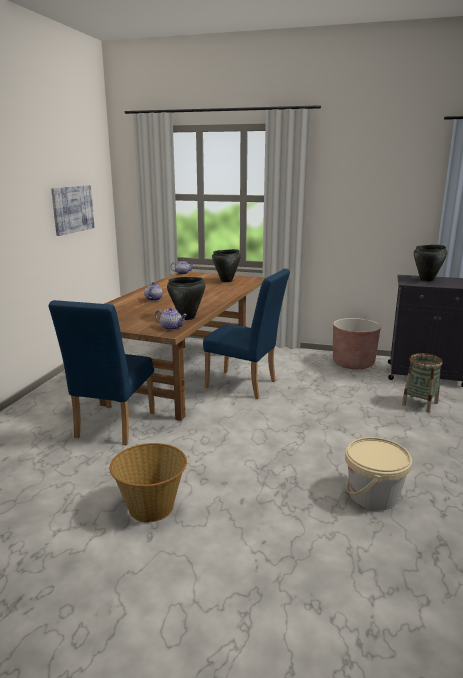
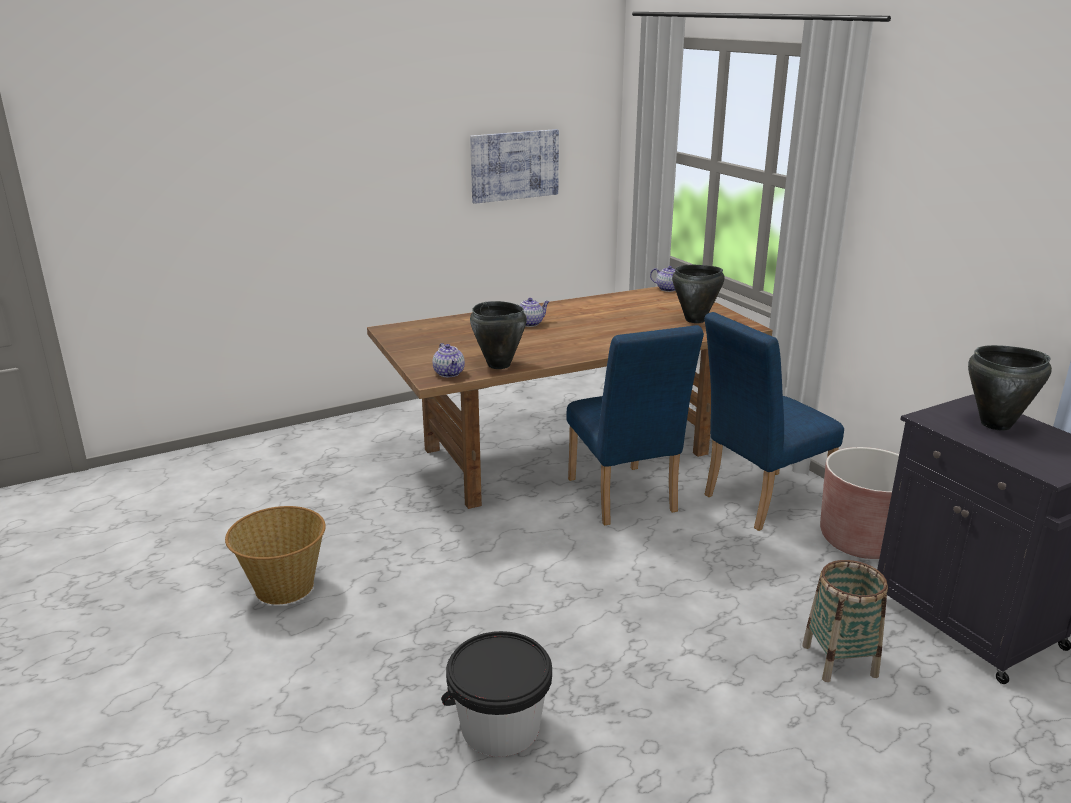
camera: 45 degrees right, 5 degrees up
(112, 427) = (392, 482): blue chair -> blue chair (758, 501)
(373, 495) = (500, 727): beige bucket -> black bucket

